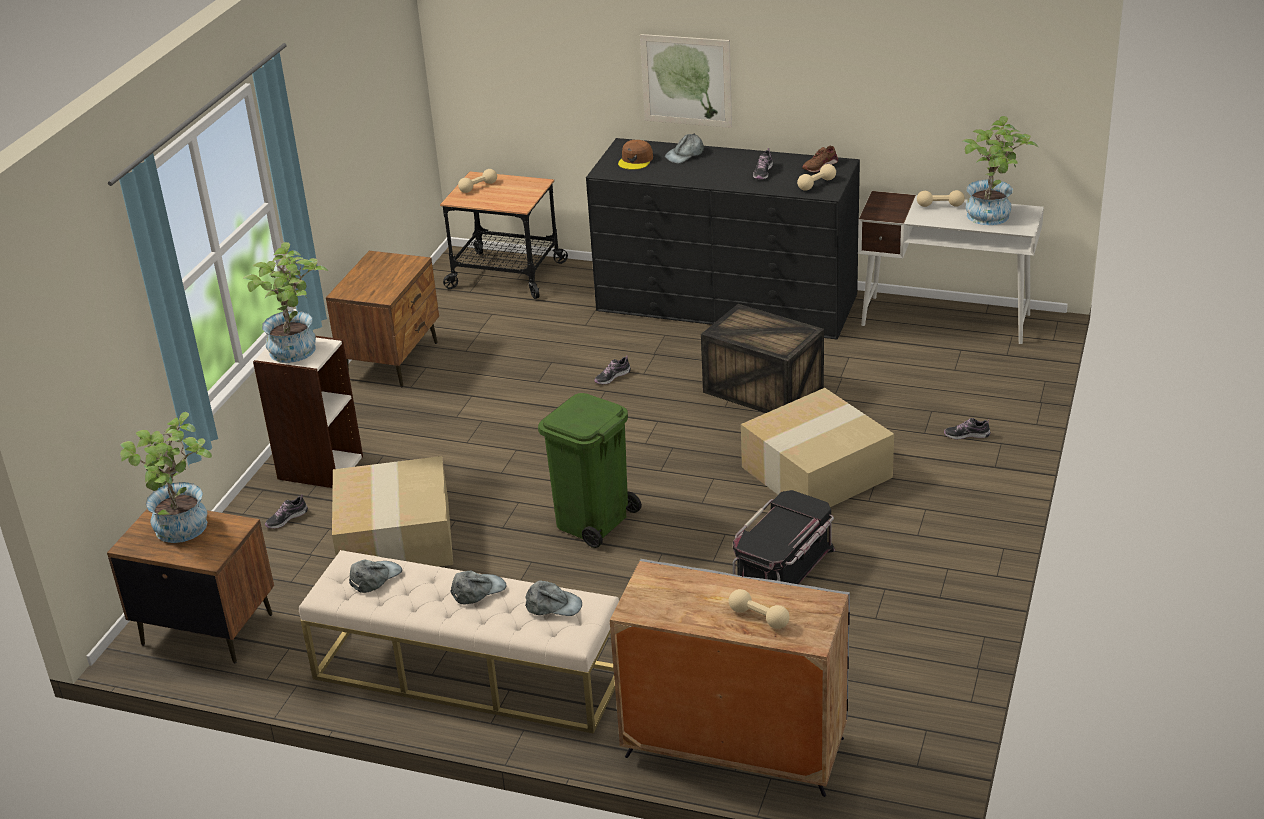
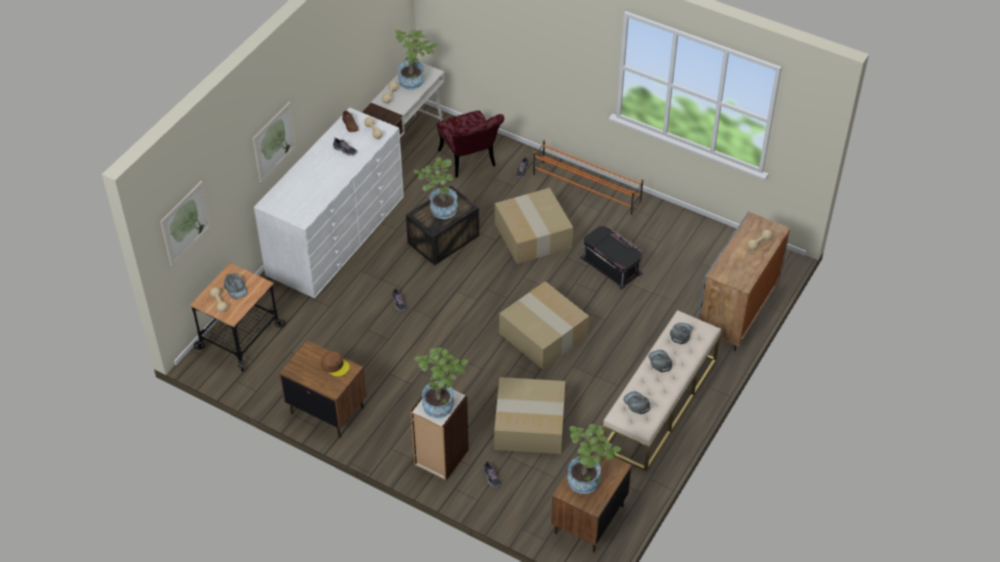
camera: 80 degrees left, 15 degrees up
(492, 53) = (186, 223): none -> picture
(592, 521) = (545, 334): green trash can -> cardboard box
(636, 160) = (295, 202): brown cap -> brown cap (335, 365)
(685, 154) = (299, 179): grey cap -> grey cap (235, 288)
(726, 302) = (336, 235): black dresser -> white dresser
(763, 328) = (439, 209): none -> potted plant
(953, 382) = (470, 162): none -> red chair
(963, 511) = (586, 189): none -> orange shoe rack

